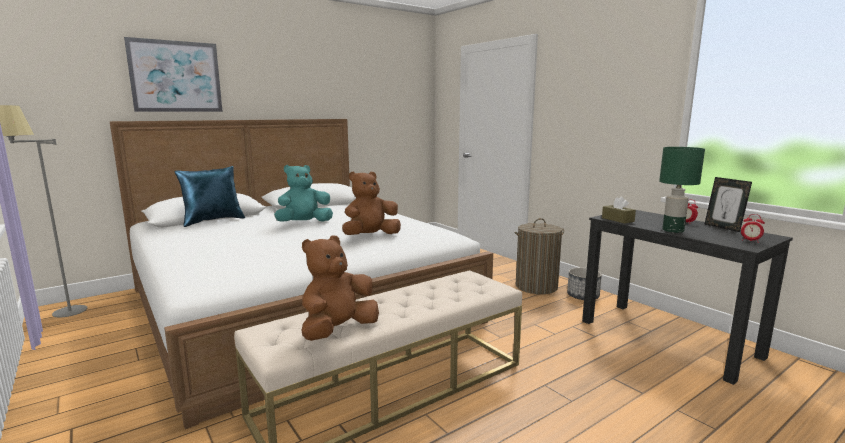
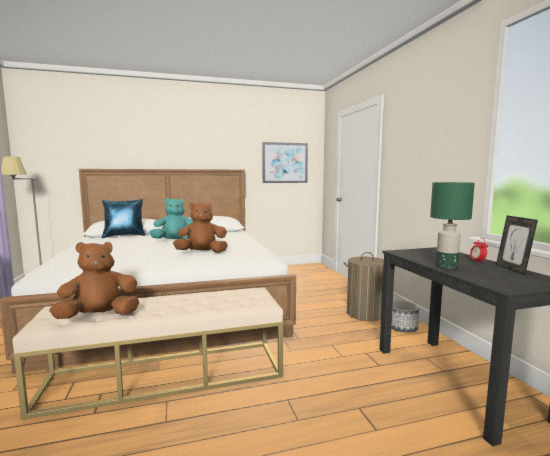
camera: 20 degrees right, 5 degrees down
(176, 76) = (124, 140): picture -> picture (285, 163)
(617, 219) = (406, 254): brown tissue box -> none
(750, 241) = (521, 284): alarm clock -> none

